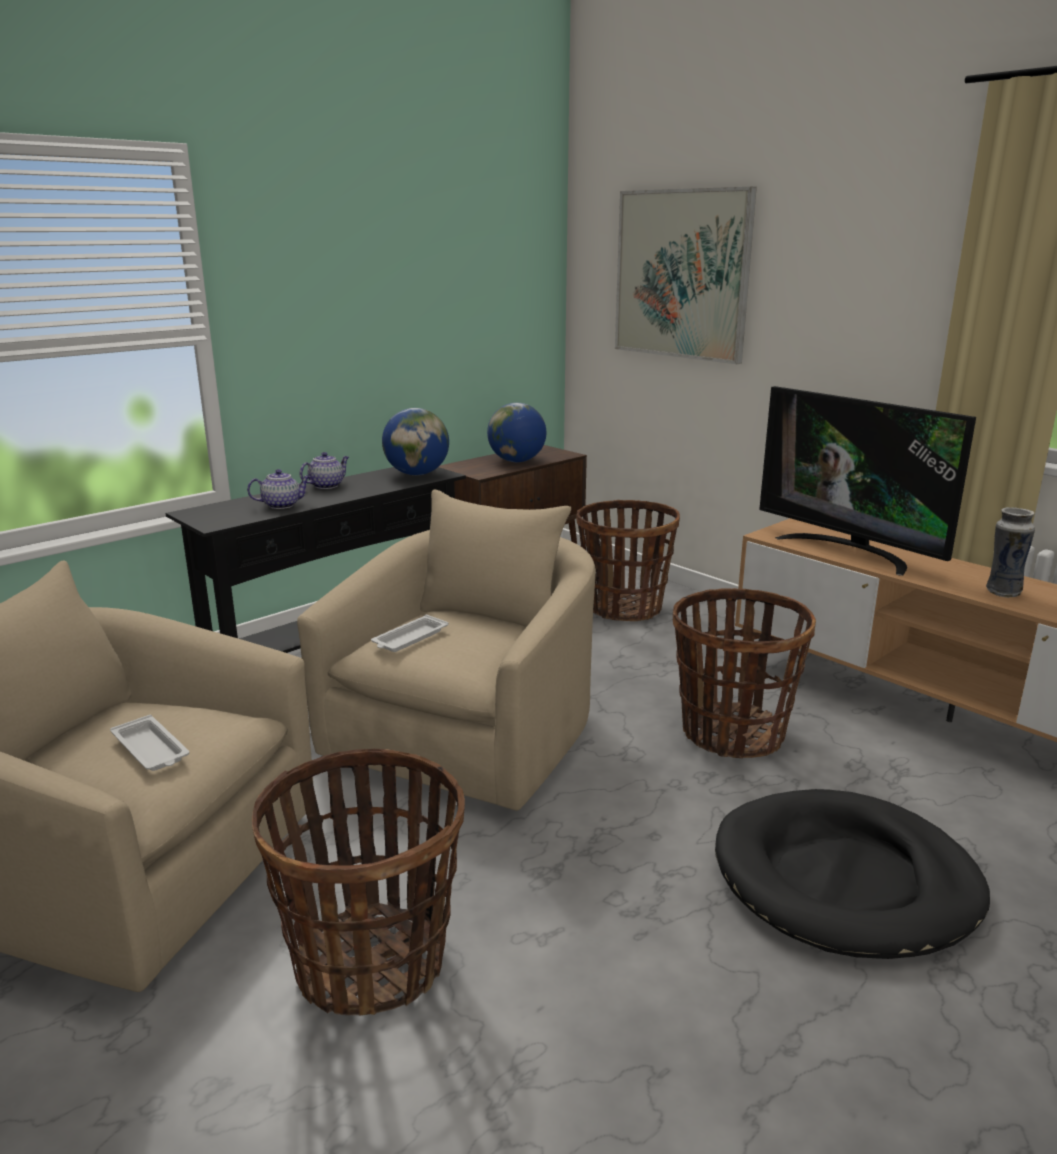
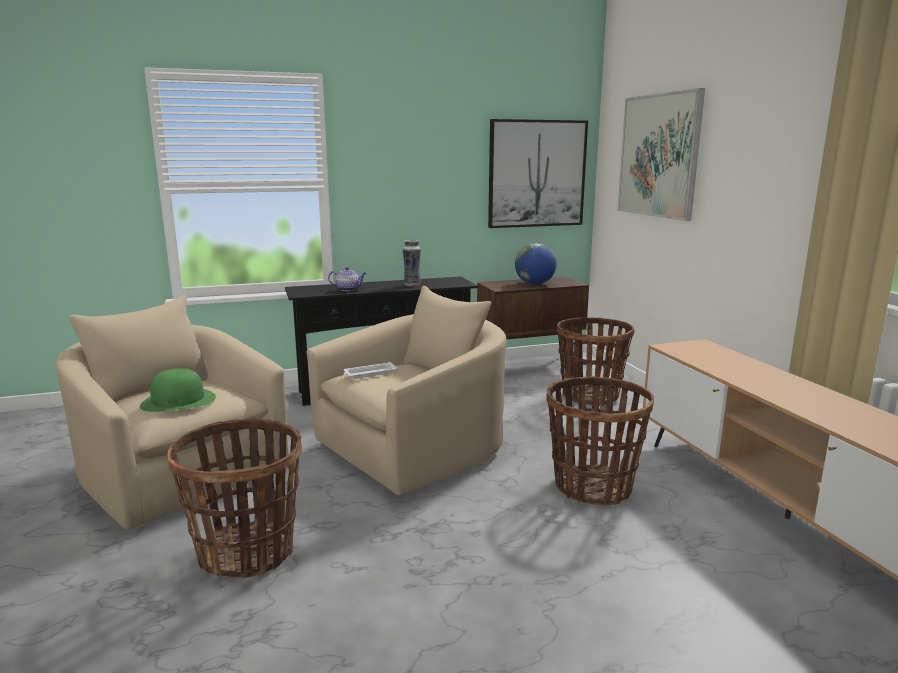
camera: 25 degrees right, 5 degrees down
(151, 750) = (178, 401): white tray -> green hat
(327, 485) = (387, 283): teapot -> none
(417, 474) = (448, 282): globe -> none
(498, 299) = (537, 174): none -> picture
(845, 880) = (586, 597): black dog bed -> none
(850, 551) = (722, 364): television -> none
(1002, 592) = (821, 408): vase -> vase (412, 285)

